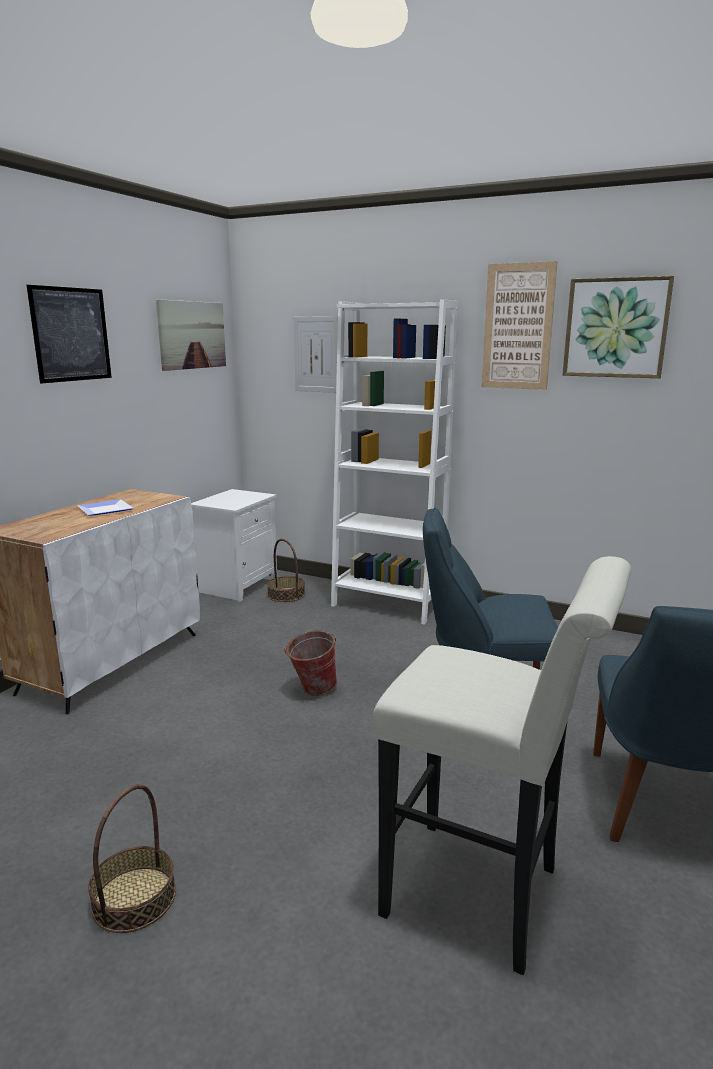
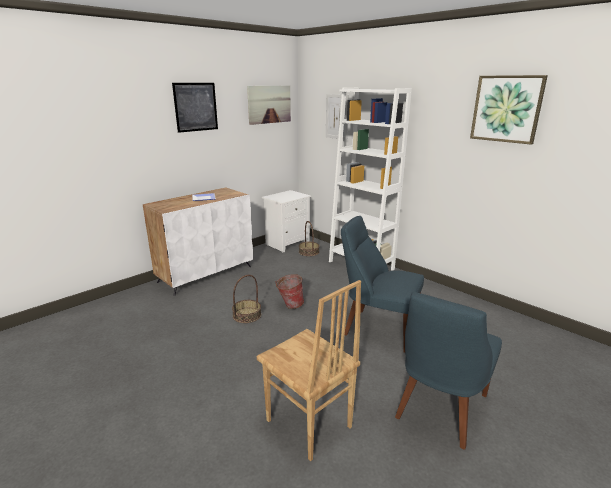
camera: 20 degrees right, 5 degrees up
(134, 899) = (157, 382): basket -> basket (247, 315)
(484, 896) = (308, 425): white stool -> brown chair
(518, 327) = (446, 105): picture -> none

